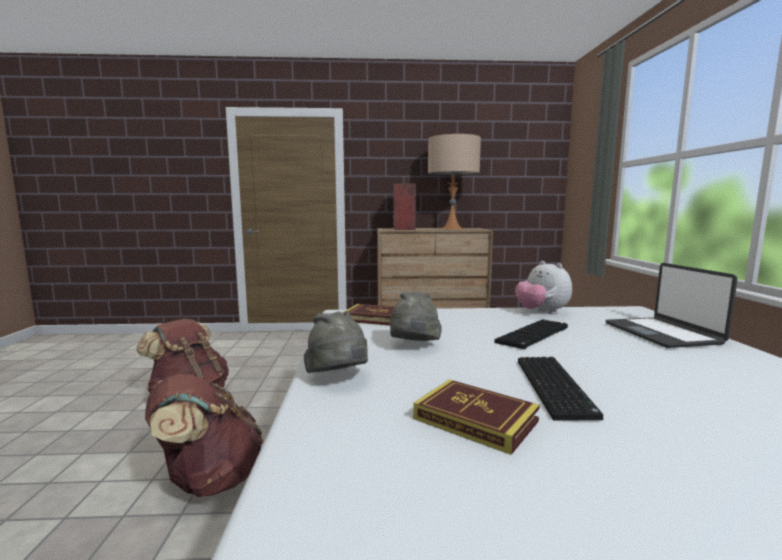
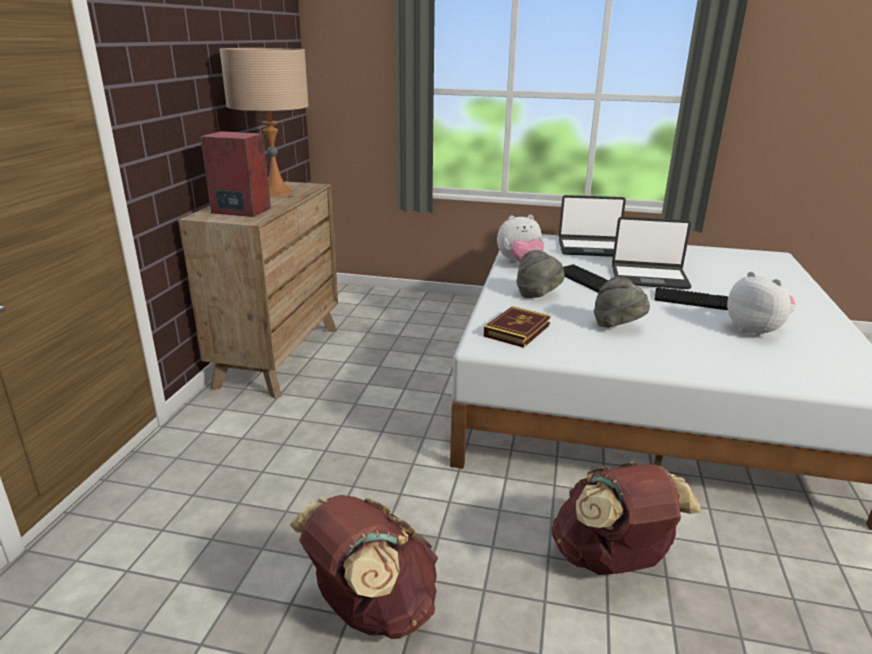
camera: 75 degrees left, 15 degrees up
(338, 378) = (699, 363): grey hat -> grey hat (538, 294)
(475, 420) = (755, 331): book -> plush toy
(604, 360) = (649, 277): none -> laptop

